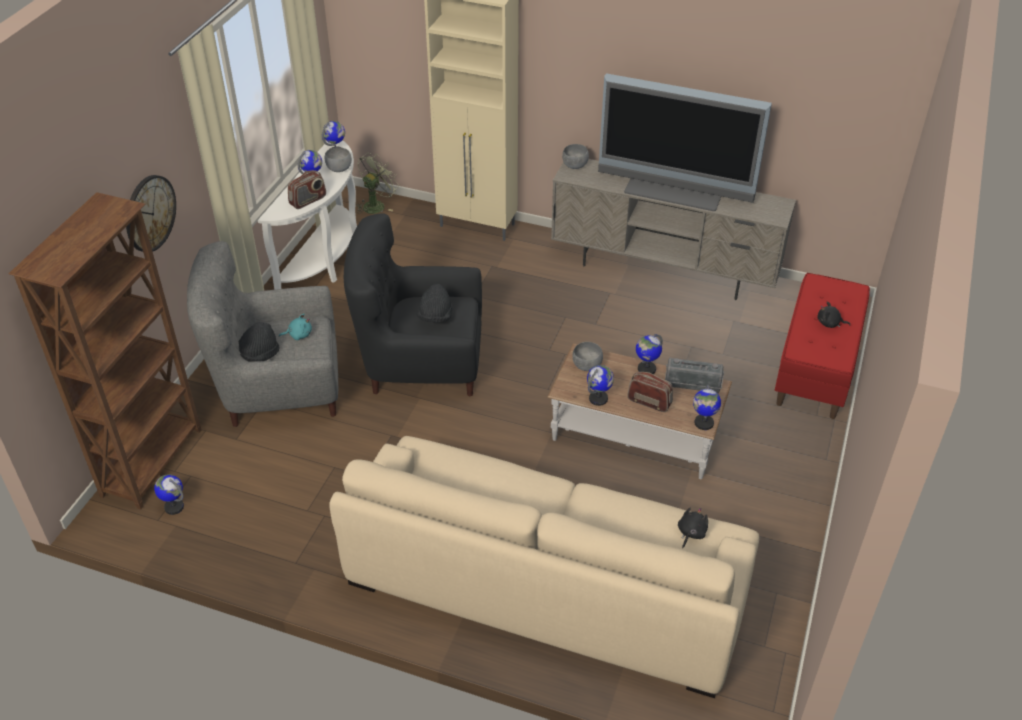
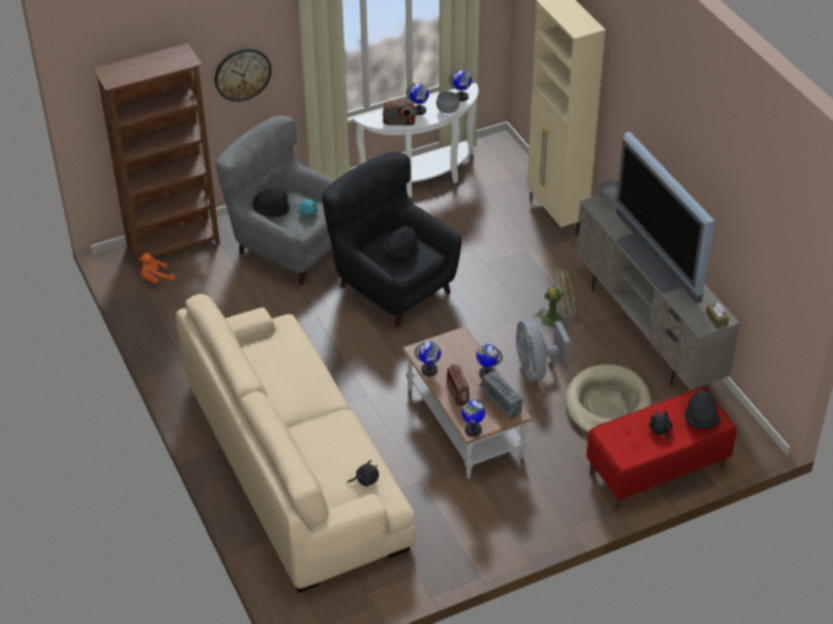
camera: 45 degrees right, 0 degrees up
(174, 507) = (156, 279): globe -> orange plush toy
(376, 205) = (506, 158): green fan -> green fan (557, 318)
(587, 366) = (451, 346): grey bowl -> none
(627, 352) = (536, 368): none -> grey fan
(716, 345) = (607, 406): none -> beige dog bed
(778, 206) = (716, 319): none -> brown tissue box
(843, 297) = (701, 421): none -> black hat

